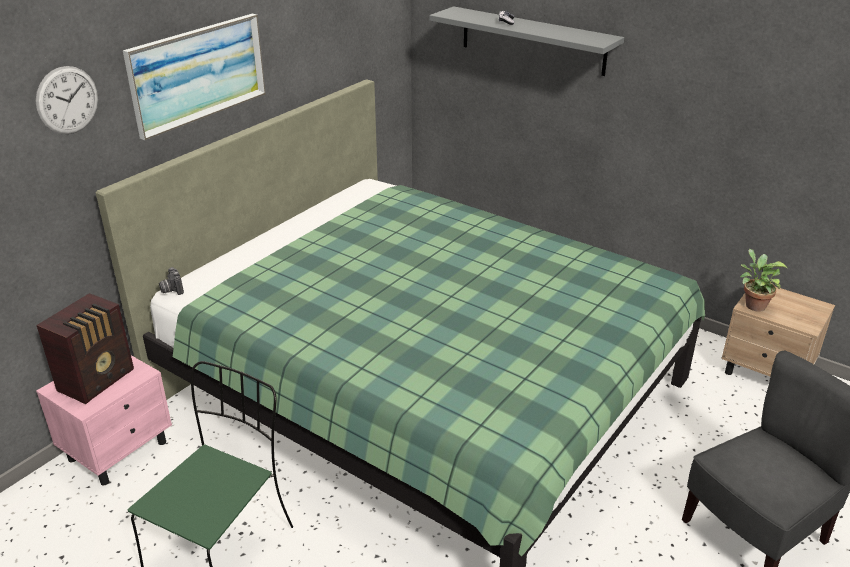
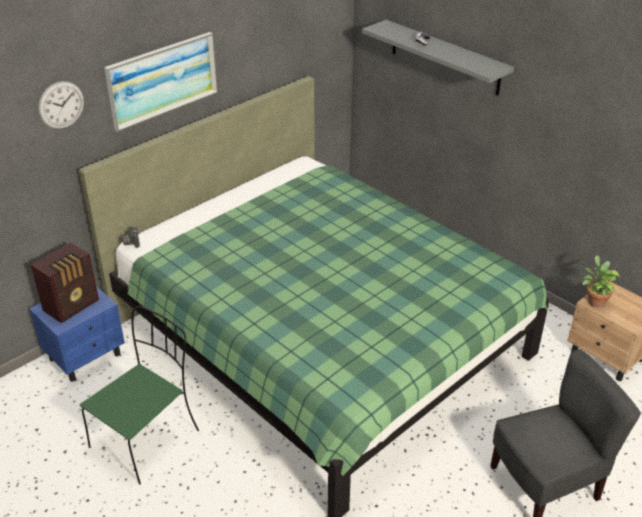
camera: 10 degrees right, 5 degrees up
(119, 450) = (86, 356): pink nightstand -> blue nightstand

